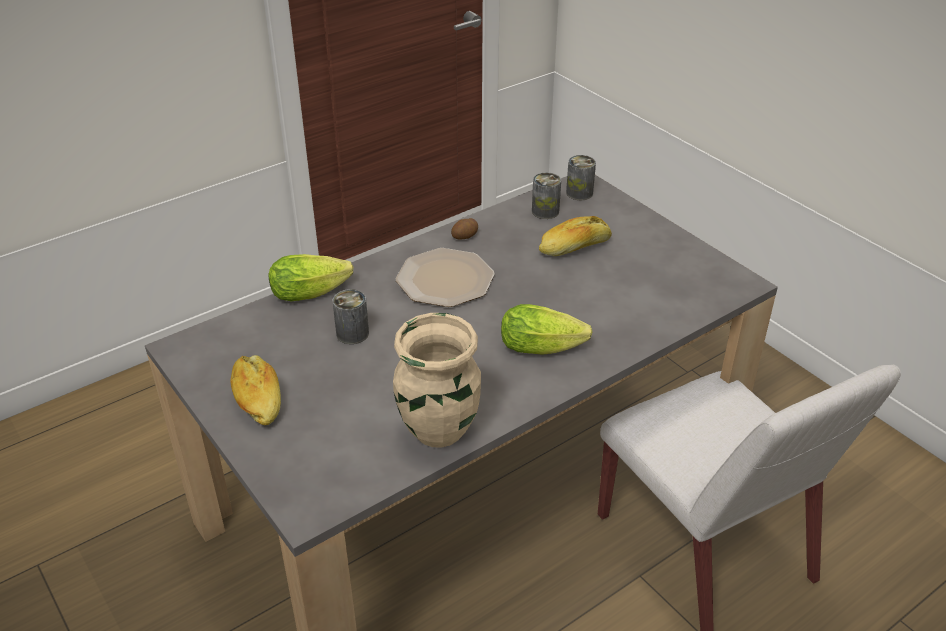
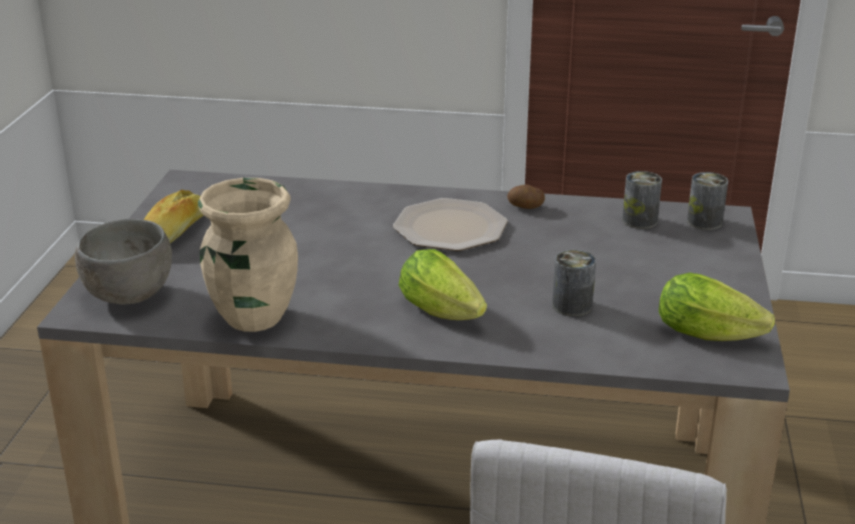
camera: 45 degrees right, 10 degrees down
(314, 291) = (334, 189): lettuce -> lettuce (713, 334)
(316, 473) = (128, 295): none -> grey bowl
(352, 333) = (311, 227): can -> can (572, 306)
(574, 247) = (616, 258): bread -> none

